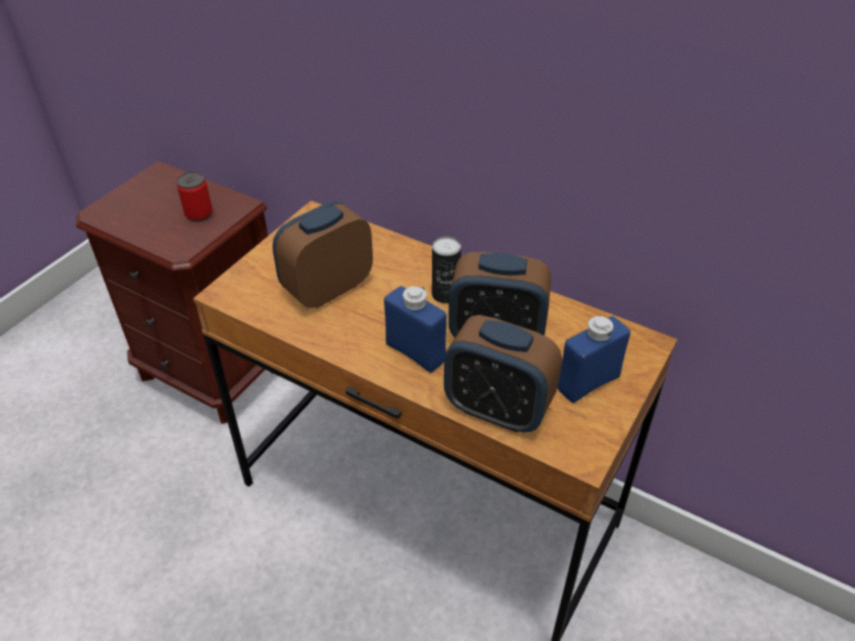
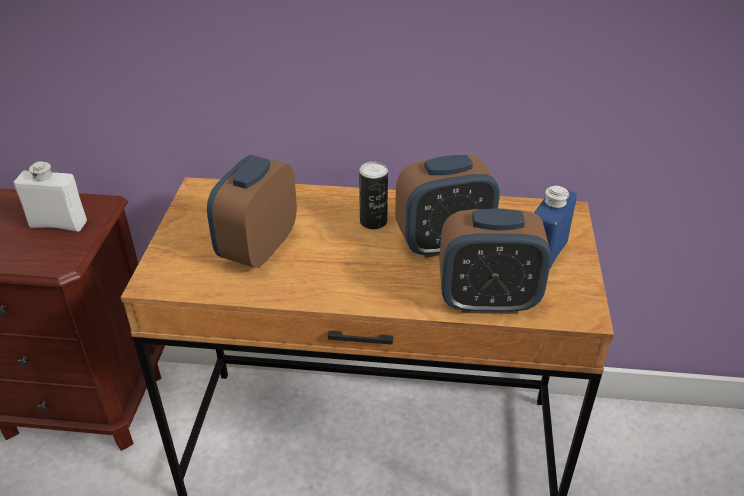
camera: 25 degrees left, 5 degrees down
(199, 214) = (58, 224): can -> white bottle
(415, 352) = (381, 277): blue bottle -> none

